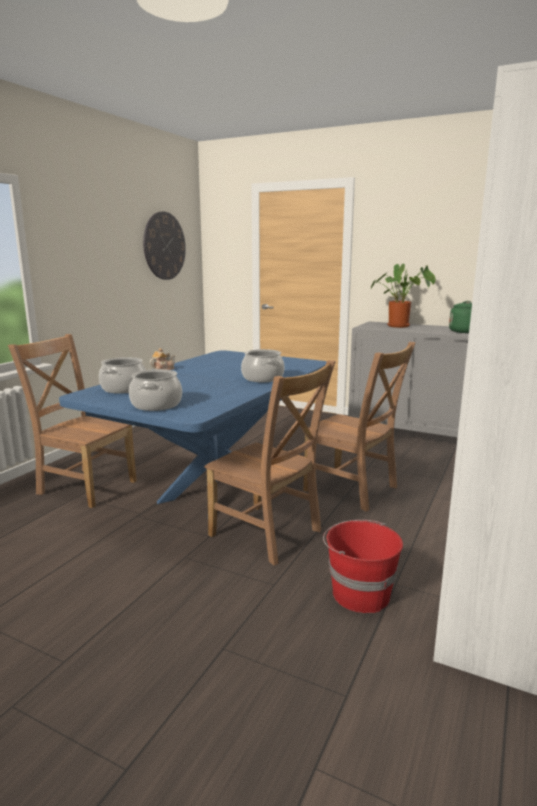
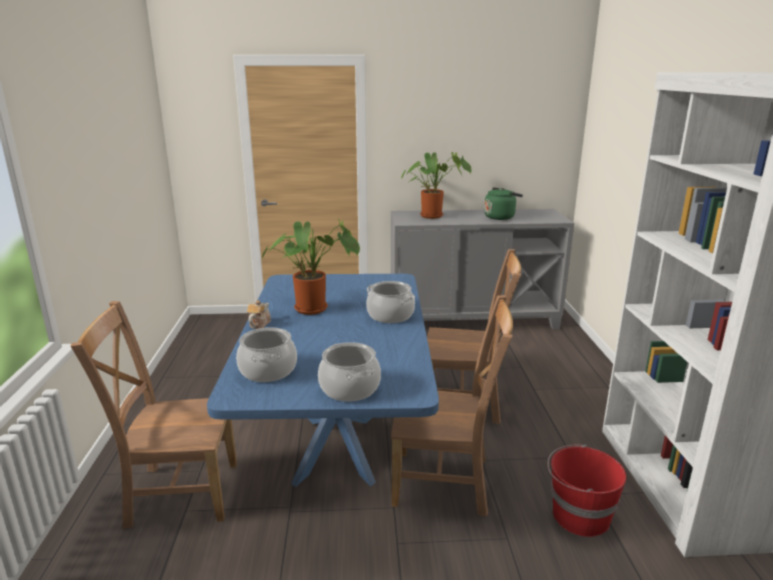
camera: 30 degrees left, 5 degrees up
(164, 246) = (138, 141): wall clock -> none
(215, 368) = (315, 308): none -> potted plant

